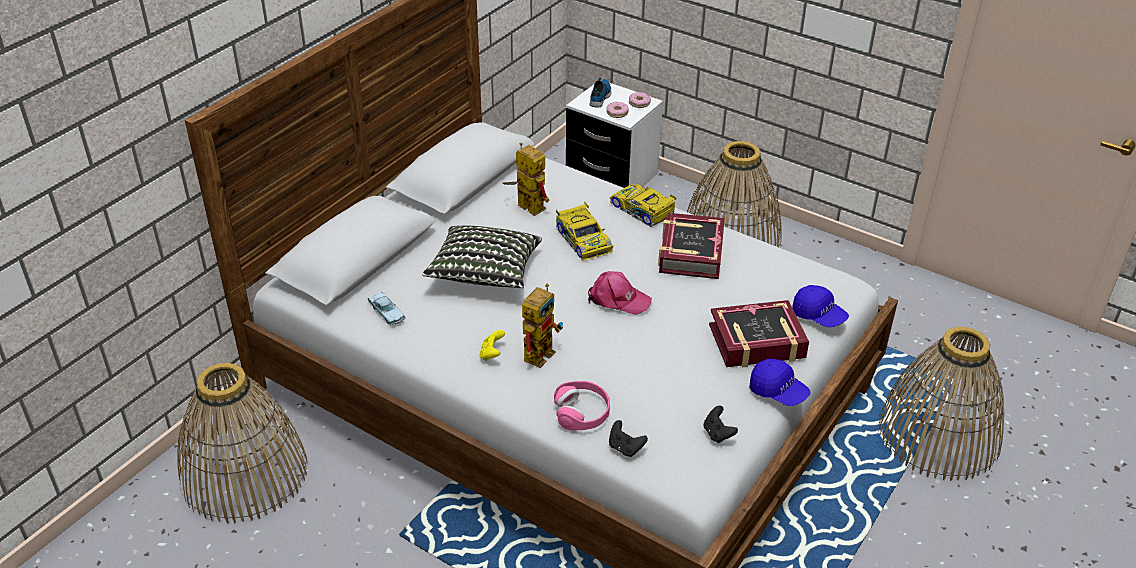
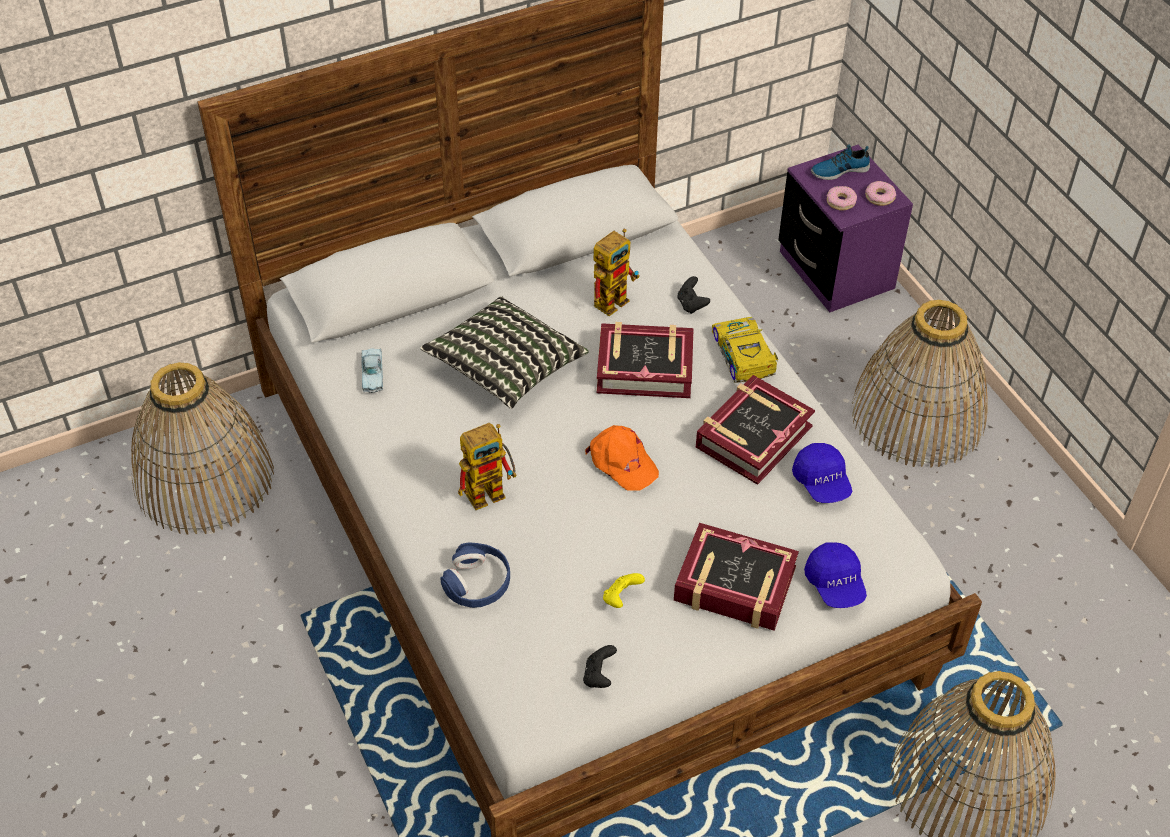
camera: 30 degrees right, 10 degrees up
(492, 354) = (439, 471): yellow game controller -> yellow game controller (621, 598)
(525, 206) = (614, 297): toy robot -> toy robot turned 60 degrees clockwise
(582, 412) = (477, 582): pink headphones -> blue headphones
(583, 239) = (645, 368): toy car -> book
(600, 96) = (839, 170): shoe -> shoe turned 150 degrees counterclockwise
(612, 175) = (835, 270): white nightstand -> purple nightstand
(618, 299) = (622, 462): pink cap -> orange cap
(625, 448) = (489, 645): black game controller -> black game controller (691, 304)
(778, 392) = (707, 657): blue cap -> blue cap (822, 482)

